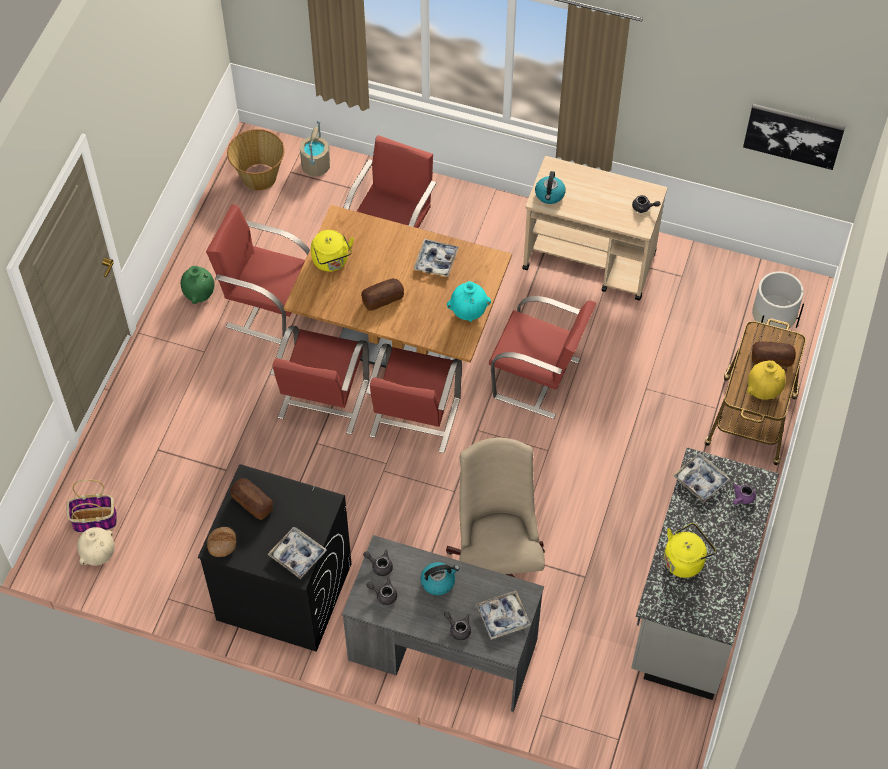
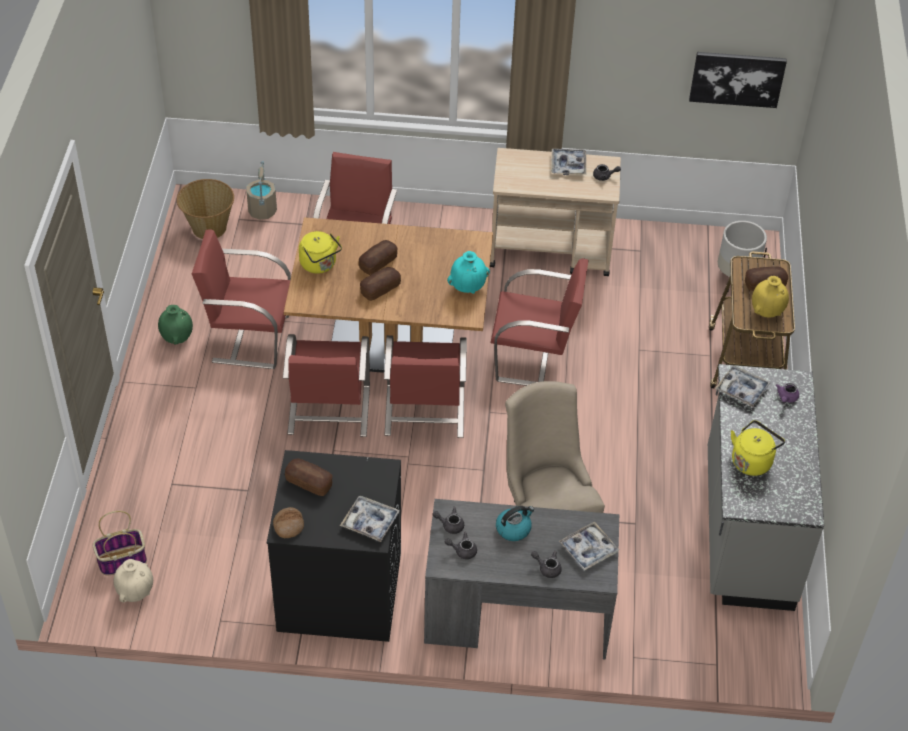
camera: 15 degrees left, 10 degrees down
(388, 269) = (378, 263): none -> bread
(436, 261) = (422, 249): tray -> tray (568, 165)
(549, 195) = (513, 179): kettle -> none

